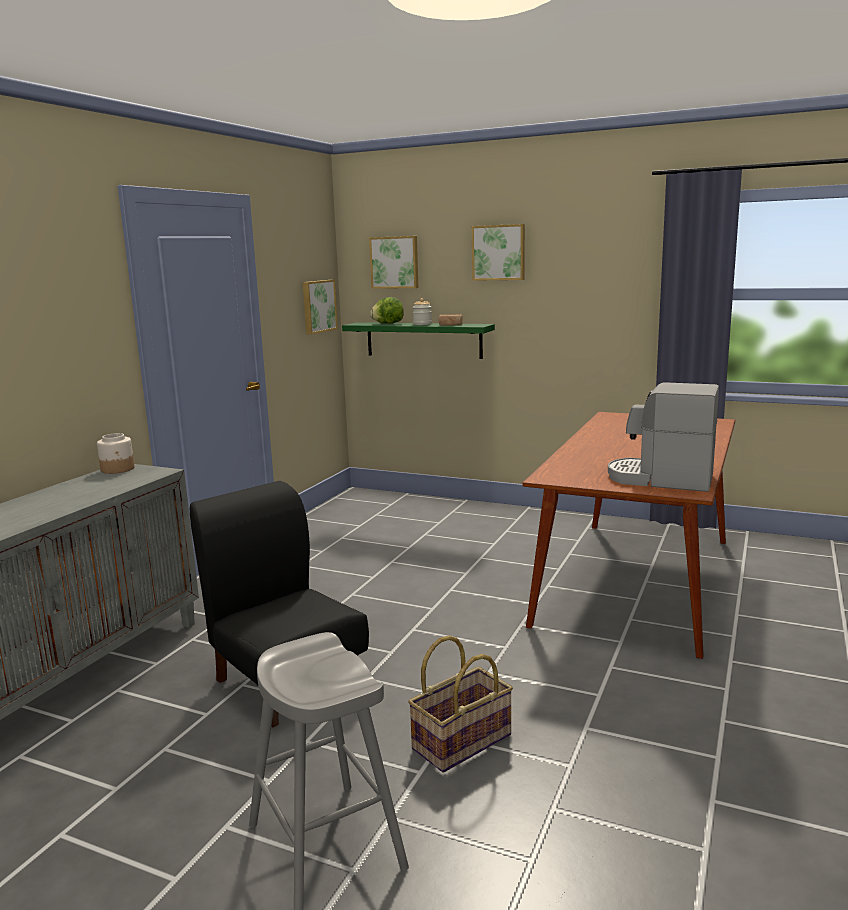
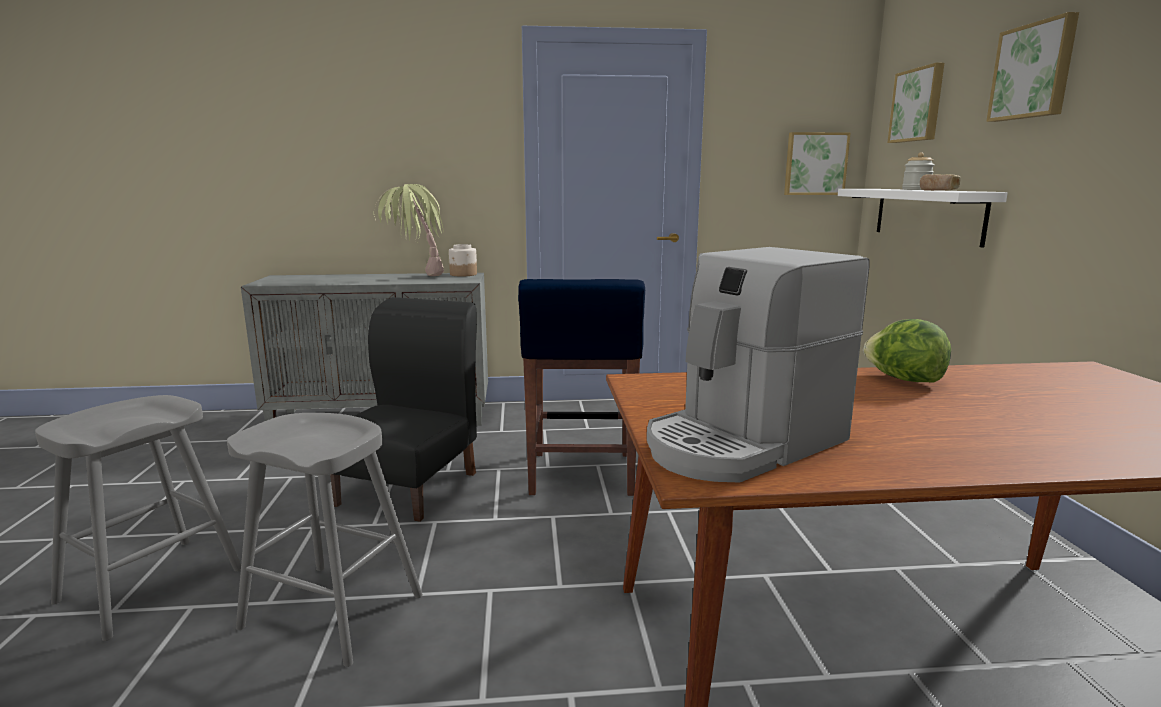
camera: 60 degrees right, 0 degrees up
(94, 486) = (415, 278): none -> potted plant
(361, 604) = (581, 475): none -> blue stool
(388, 323) = (887, 189): lettuce -> lettuce (904, 380)
(423, 340) = (927, 214): green shelf -> white shelf
(461, 741) = (332, 612): basket -> grey stool
(661, 479) = (743, 444): coffee machine -> coffee machine turned 120 degrees counterclockwise

